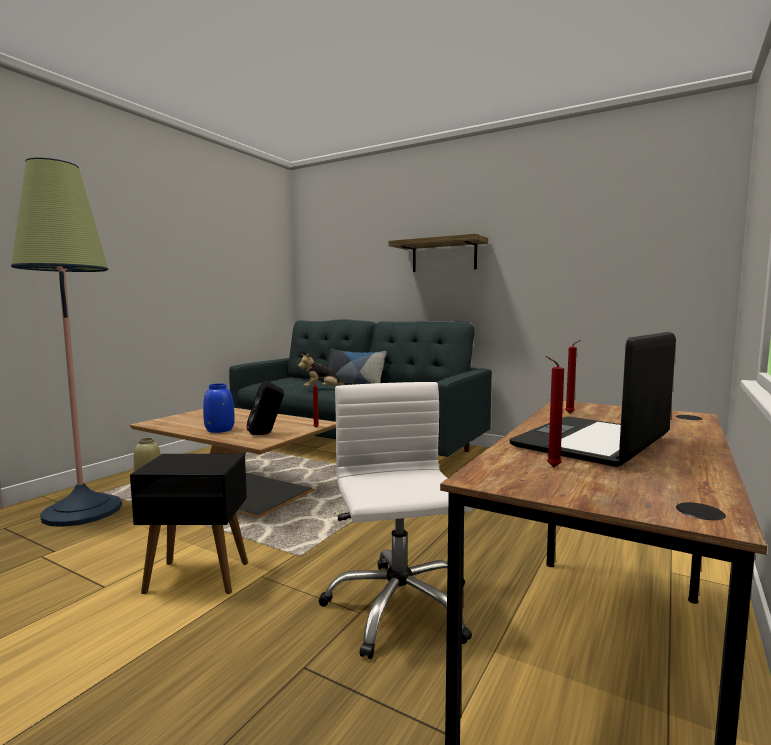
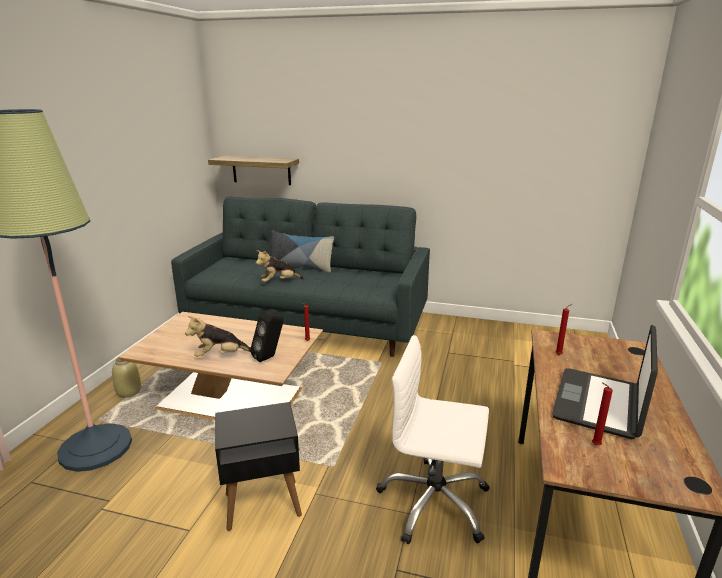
camera: 15 degrees left, 15 degrees up
(220, 430) = (220, 356): blue vase -> plush toy
(398, 607) = (434, 503): white office chair -> white office chair turned 45 degrees counterclockwise
(444, 256) = (383, 137): shelf -> shelf (261, 170)

